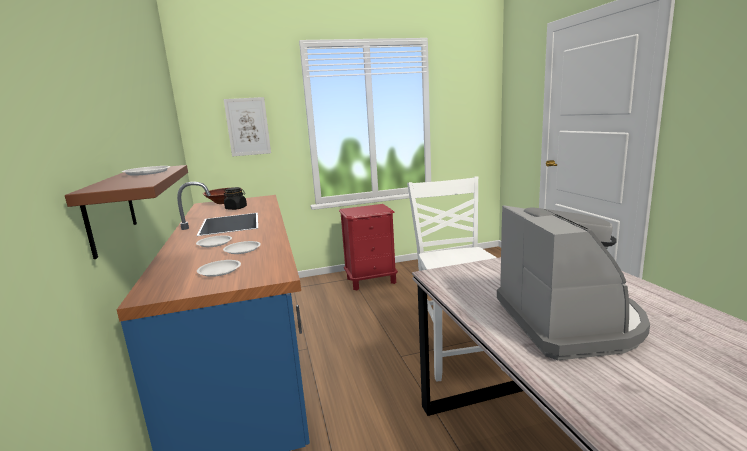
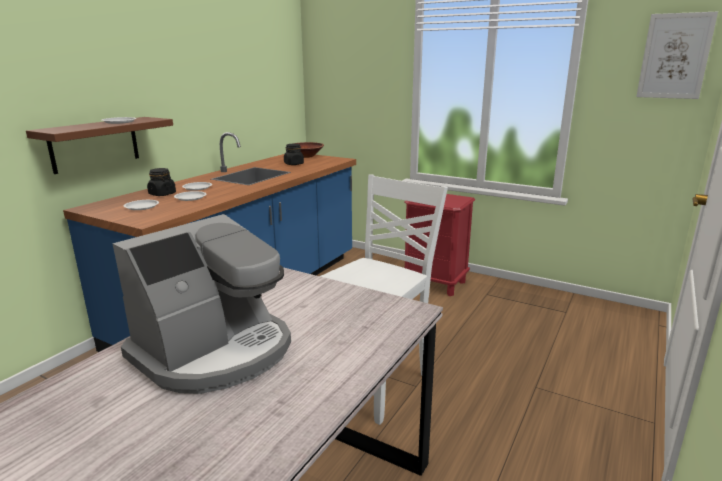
camera: 45 degrees right, 5 degrees up
(195, 258) = (162, 194): none -> black jar
(248, 126) = (356, 83): picture -> picture (675, 56)

